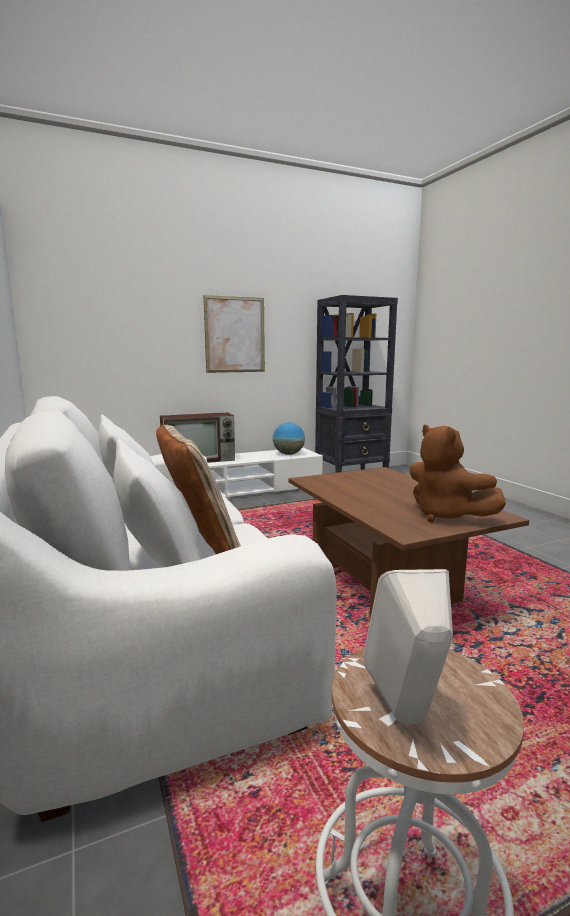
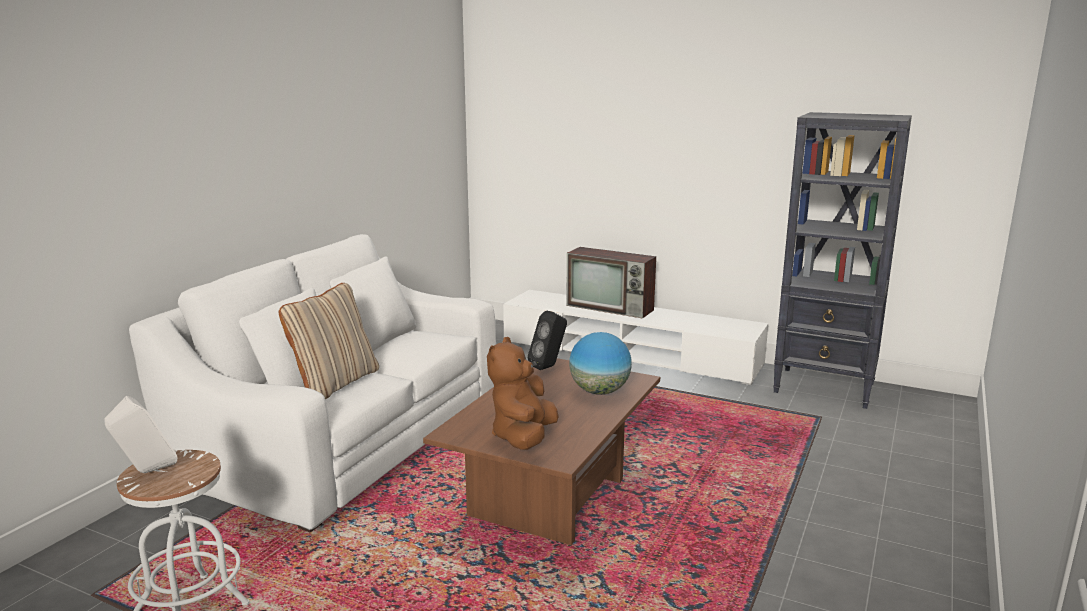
camera: 50 degrees right, 5 degrees up
(235, 335) = (683, 157): picture -> none
(288, 454) = (720, 327): globe -> globe (599, 391)
(319, 480) = (549, 366): none -> black speaker

